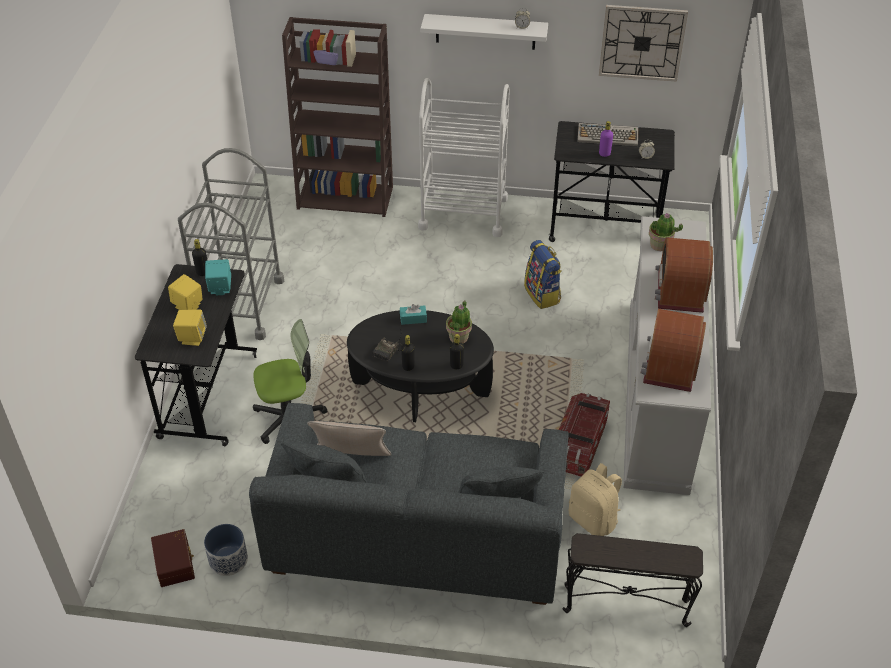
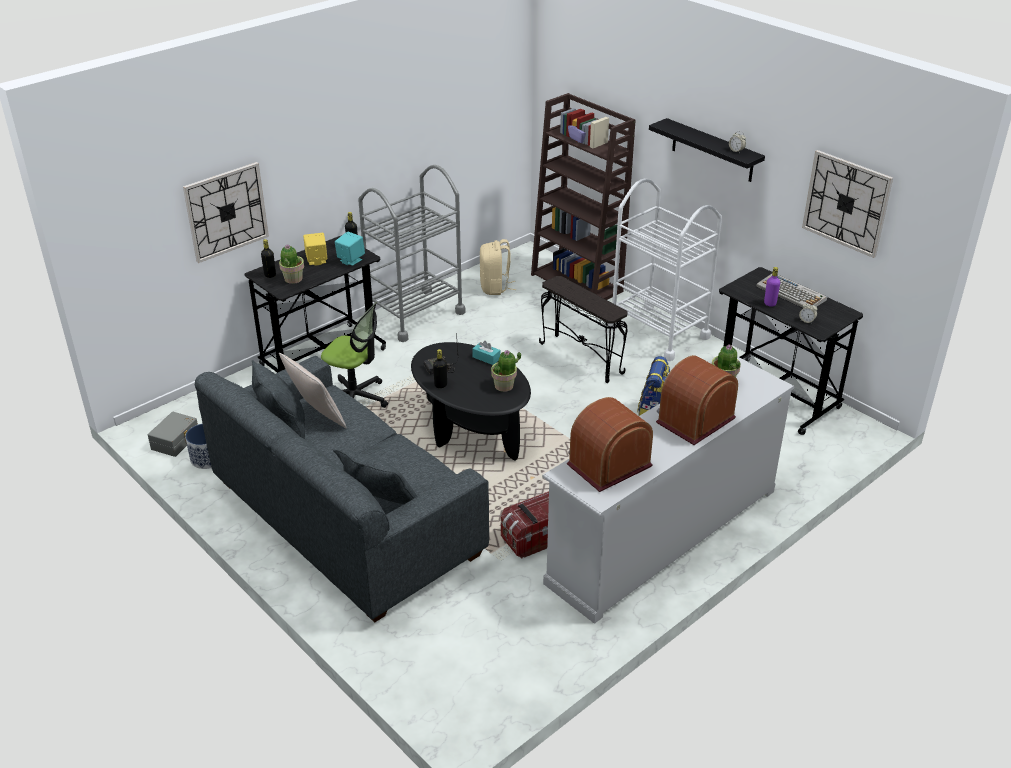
camera: 40 degrees right, 10 degrees down
(110, 305) = (226, 212): none -> wall clock
(175, 563) = (176, 441): brown storage box -> grey storage box
(192, 337) = (293, 279): yellow speaker -> potted plant
(456, 365) = (477, 402): black bottle -> black bottle (270, 275)
(485, 31) = (712, 151): white shelf -> black shelf
(593, 519) = (489, 590): beige backpack -> beige backpack (495, 287)
(626, 607) = (433, 666): black side table -> black side table (581, 359)

